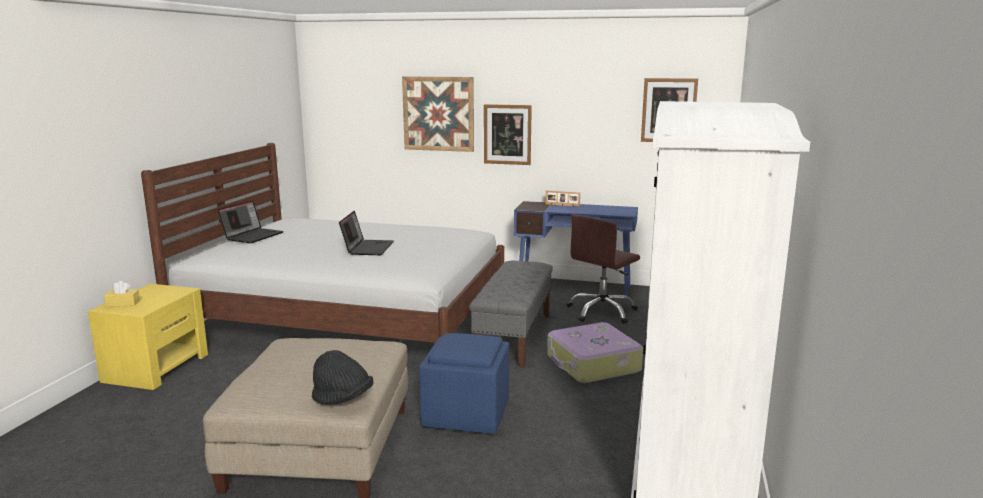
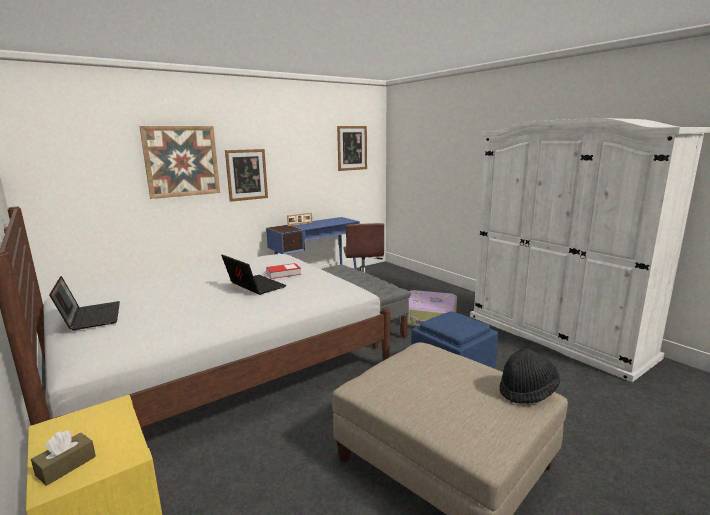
camera: 50 degrees left, 0 degrees up
(123, 303) = (66, 466): yellow tissue box -> brown tissue box
(414, 246) = (283, 274): none -> book

